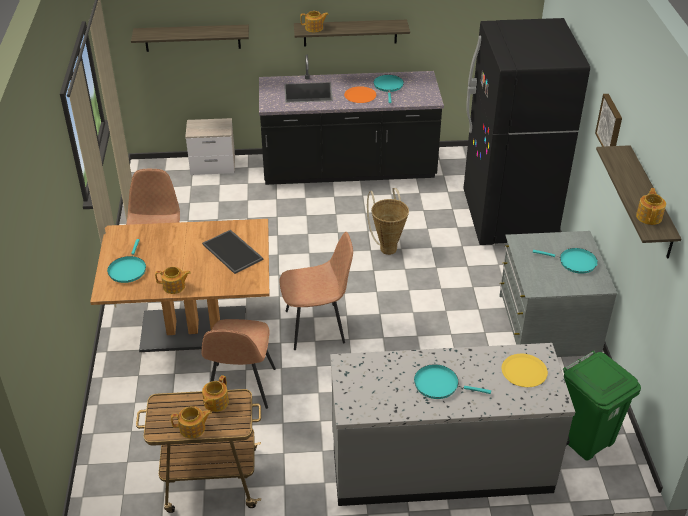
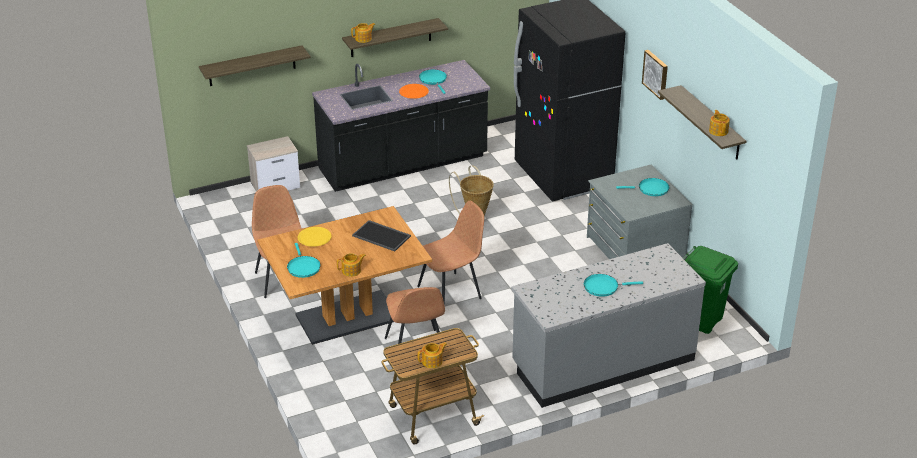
camera: 20 degrees left, 5 degrees down
(215, 402) = (438, 341): teapot -> none
(524, 371) = (658, 265): yellow plate -> yellow plate (314, 237)

